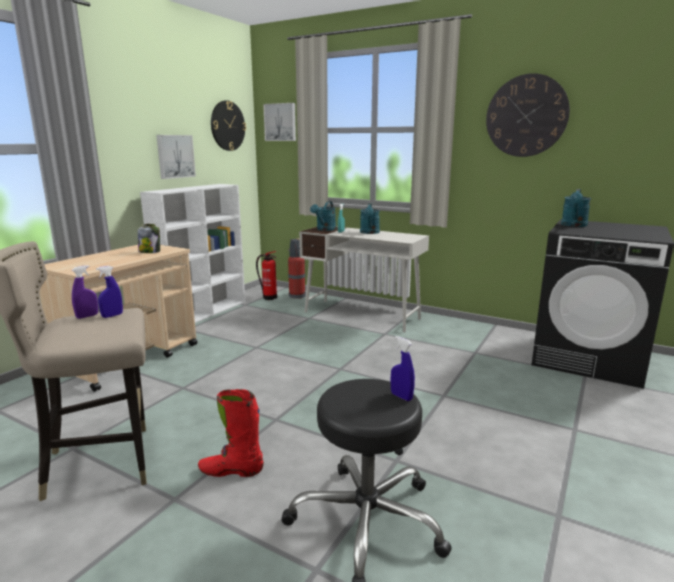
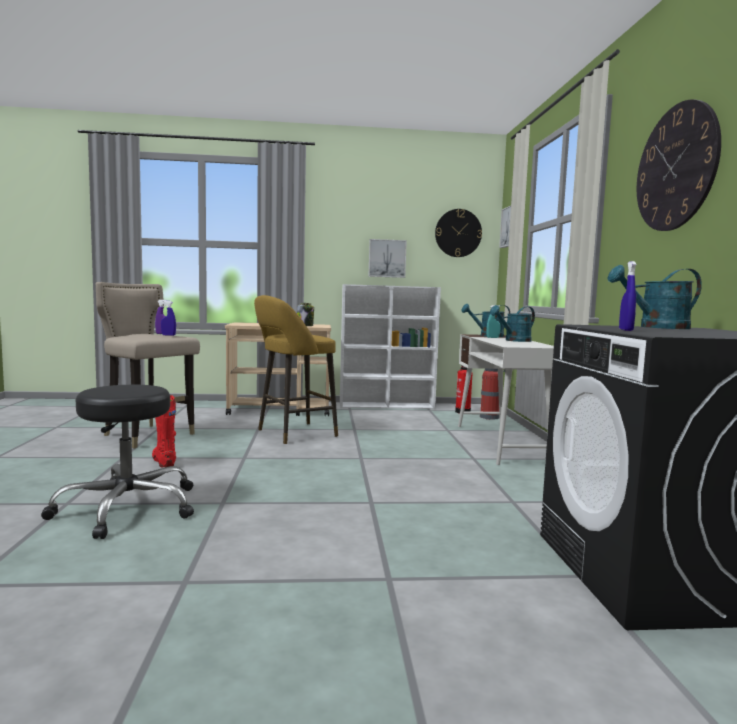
camera: 55 degrees right, 10 degrees down
(229, 376) = (293, 433): none -> yellow stool
(401, 397) = (135, 394): blue spray bottle -> blue spray bottle (625, 330)

